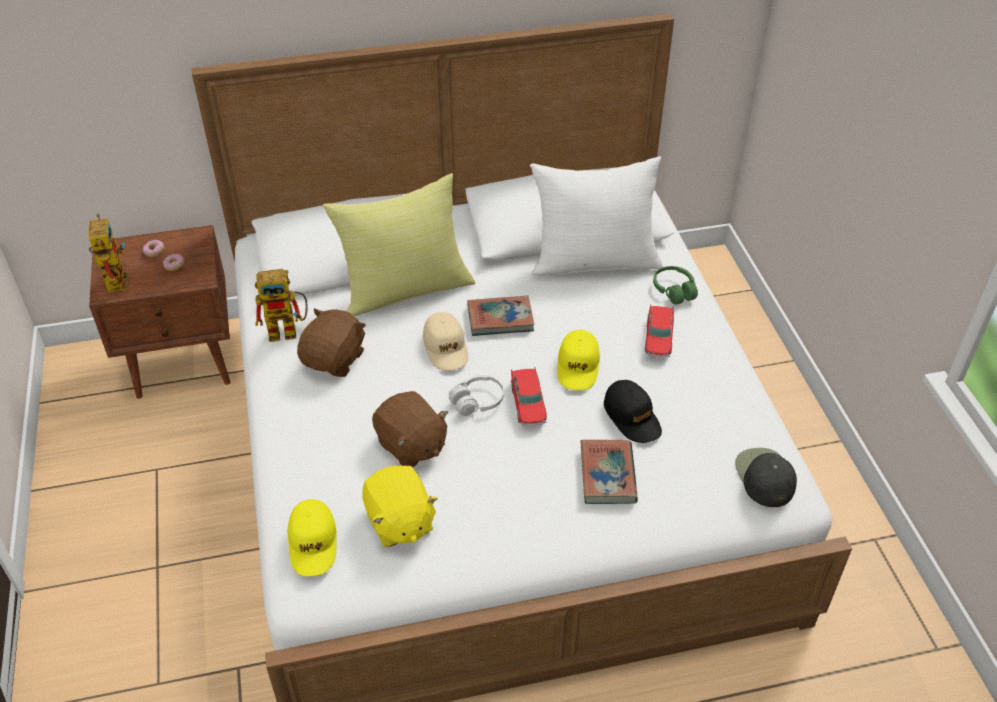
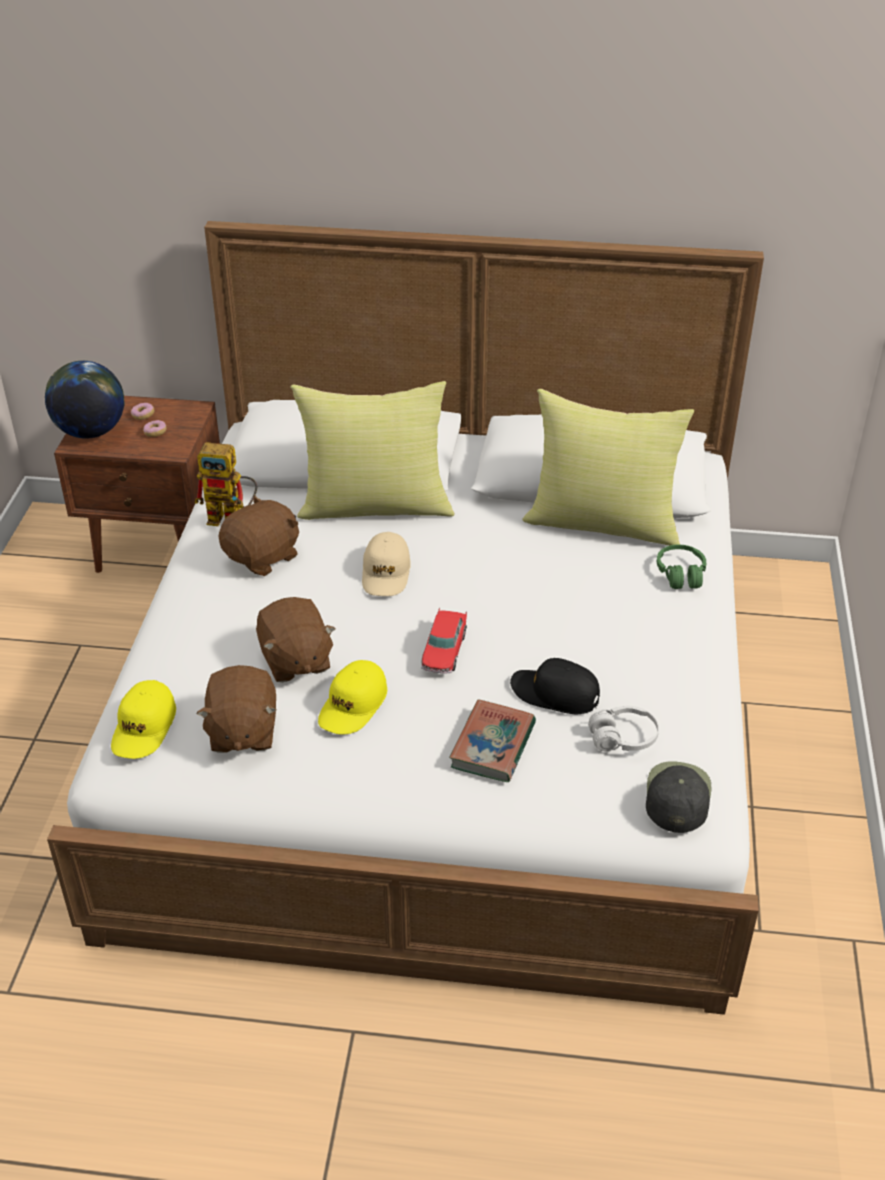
camera: 20 degrees right, 5 degrees down
(114, 278) = (91, 432): toy robot -> globe
(399, 522) = (242, 731): yellow plush toy -> brown plush toy
(477, 401) = (390, 634): white headphones -> white headphones (623, 738)
(500, 319) = (462, 558): book -> none
(578, 366) = (522, 626): yellow cap -> yellow cap (353, 705)
(594, 260) = (603, 522): white pillow -> yellow pillow
(632, 417) = (555, 693): black cap -> black cap turned 120 degrees clockwise
(658, 338) = (632, 620): toy car -> none

